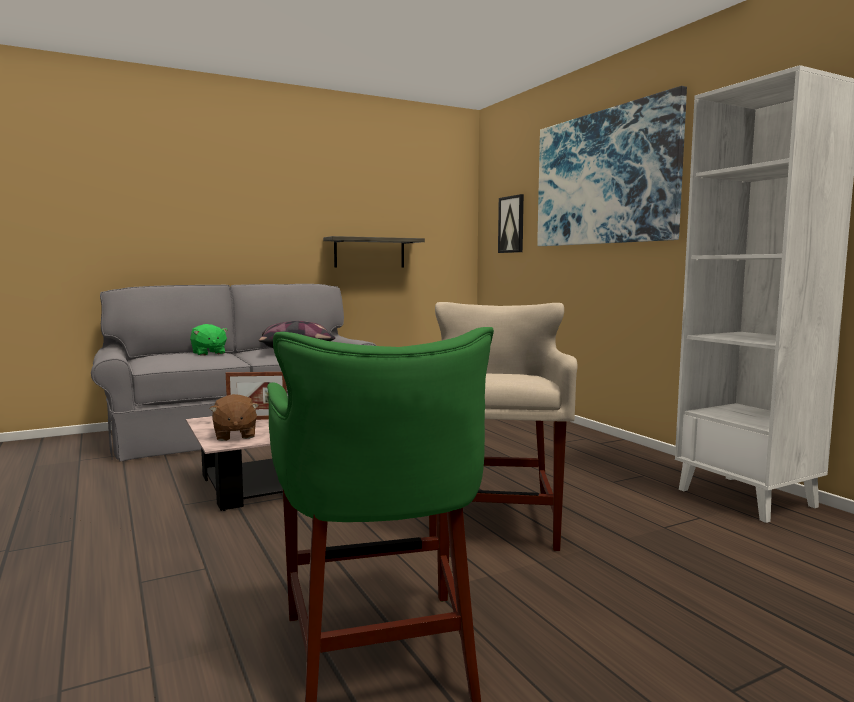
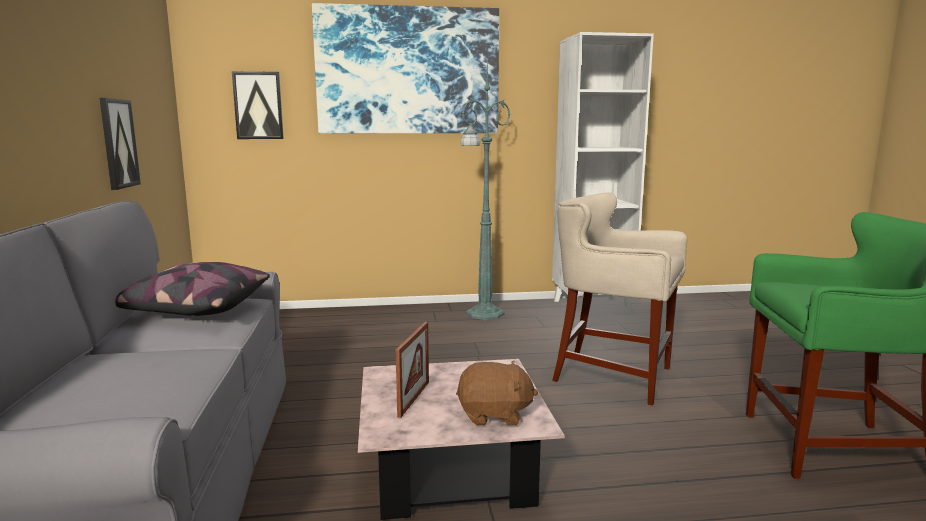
camera: 70 degrees left, 5 degrees up
(208, 353) = (116, 362): green plush toy -> none
(369, 253) = (118, 143): shelf -> picture
(610, 455) = (483, 314): none -> green floor lamp

